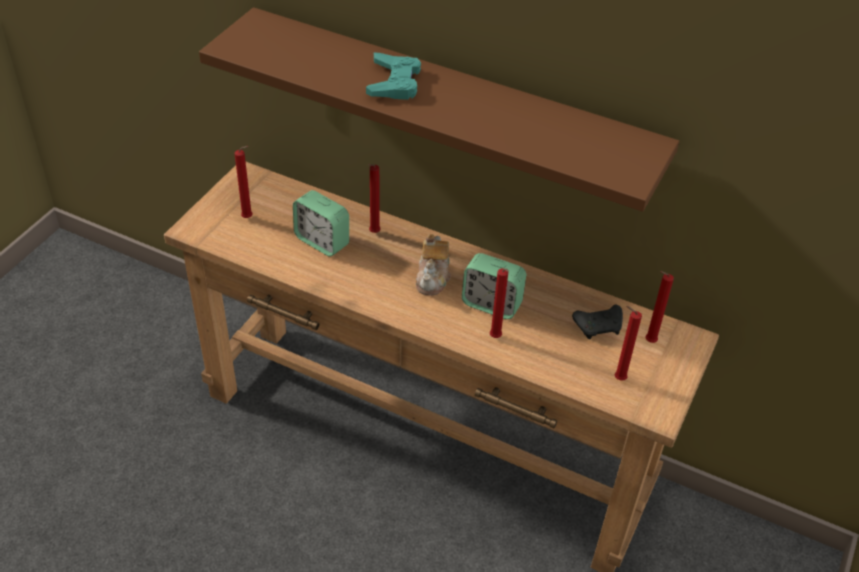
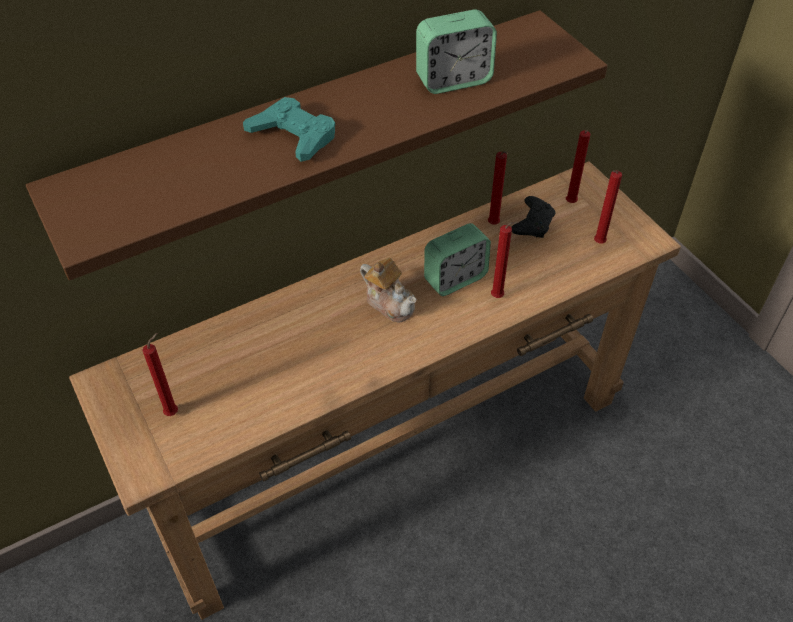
camera: 55 degrees left, 5 degrees up
(322, 241) = (266, 364): alarm clock -> alarm clock (453, 80)
(373, 233) = (290, 317): red candle -> red candle (494, 225)

